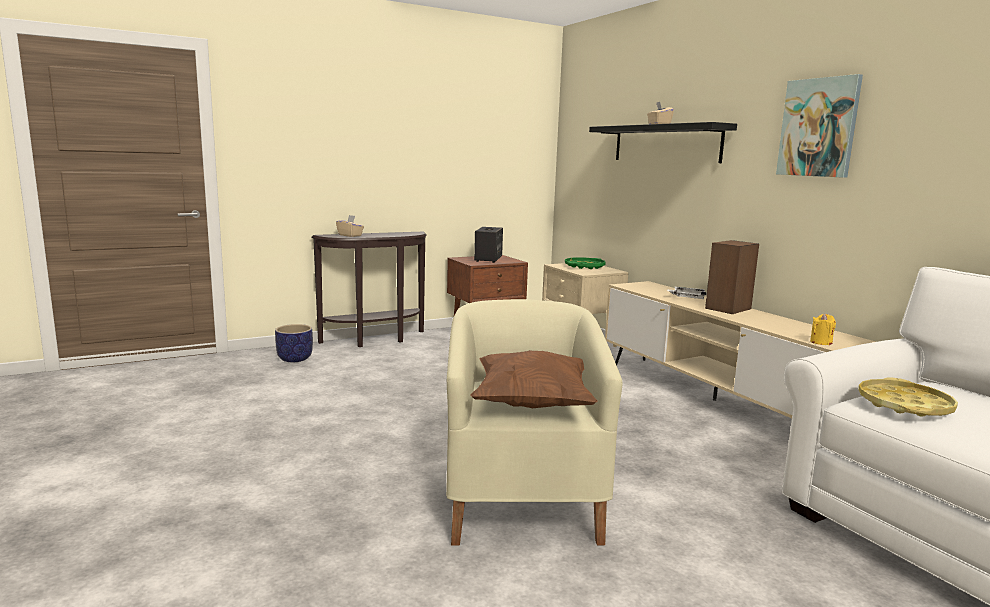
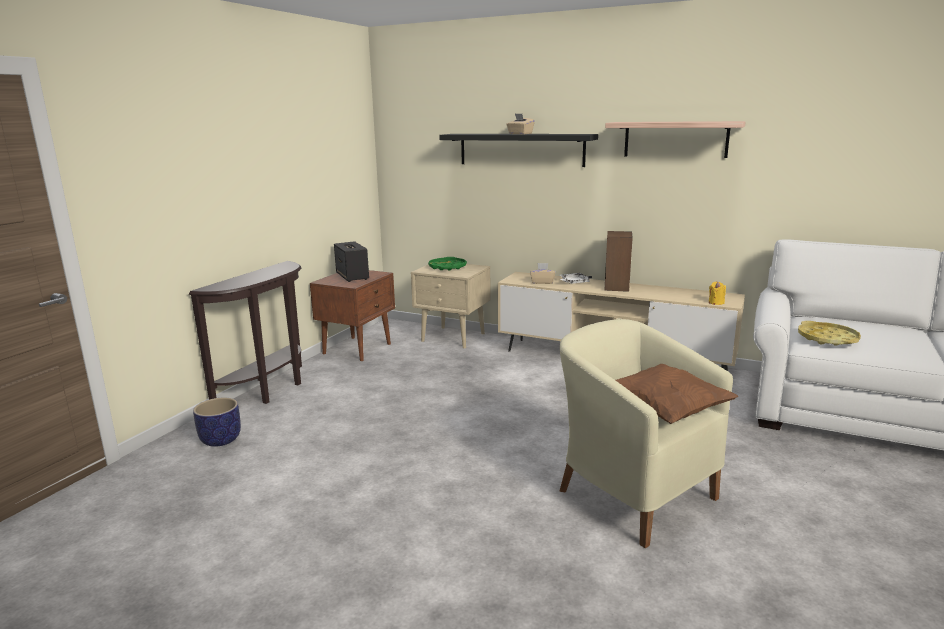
camera: 35 degrees left, 5 degrees up
(350, 235) = (235, 283): beige tissue box -> beige tissue box (542, 282)
(818, 127) = (675, 139): picture -> shelf

